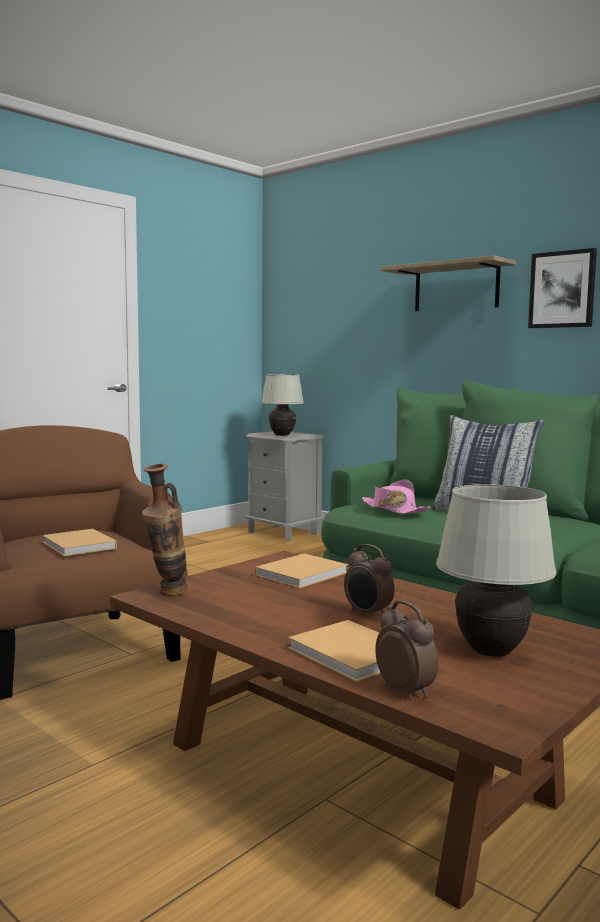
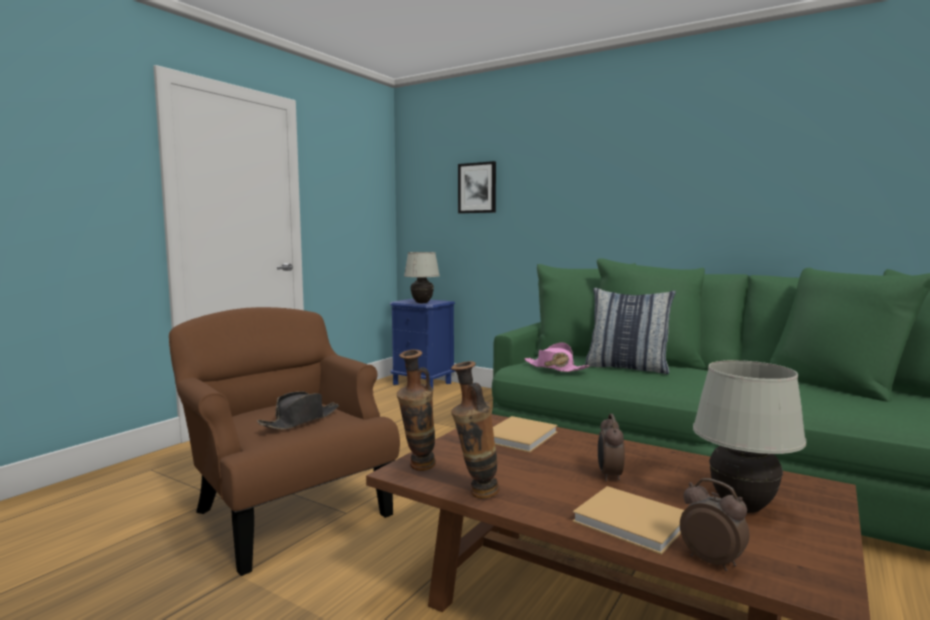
camera: 10 degrees left, 0 degrees up
(80, 546) = (301, 420): beige book -> black hat
(207, 619) = (475, 494): none -> vase
(283, 533) = (422, 383): grey nightstand -> blue nightstand
(367, 614) = (609, 476): alarm clock -> alarm clock turned 60 degrees clockwise
(456, 287) = (569, 181): shelf -> none
(562, 289) = (659, 184): picture -> picture (477, 188)

